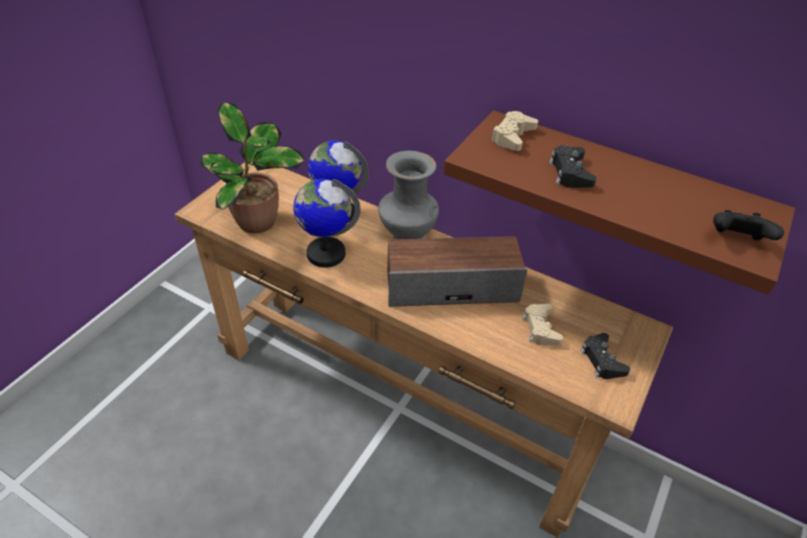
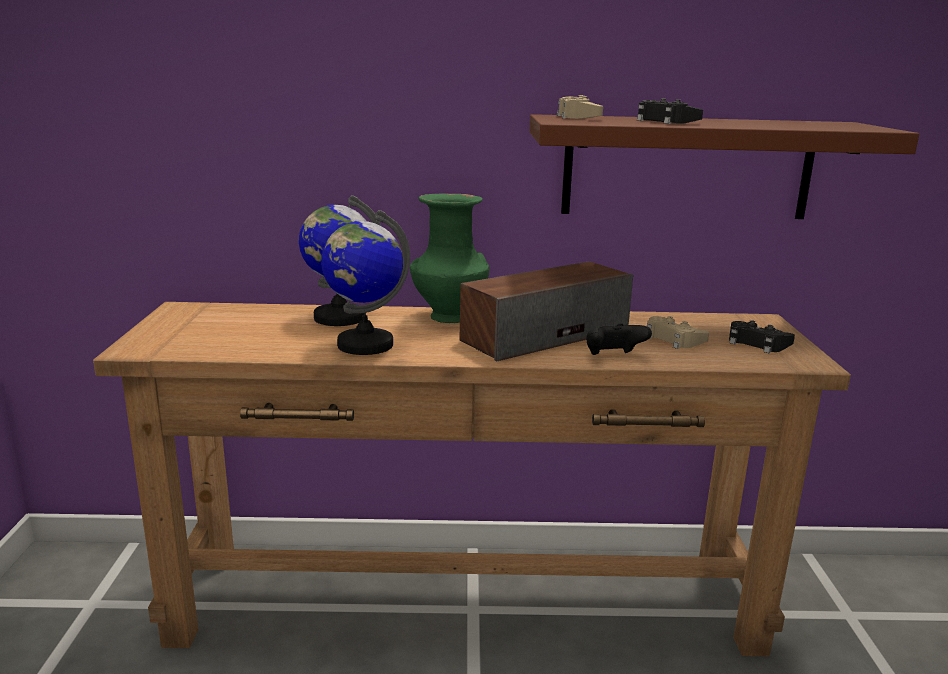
camera: 30 degrees left, 25 degrees down
(258, 223) = (239, 342): potted plant -> none
(406, 238) = (448, 317): grey vase -> green vase
(736, 240) = (854, 127): black game controller -> black game controller (613, 357)

